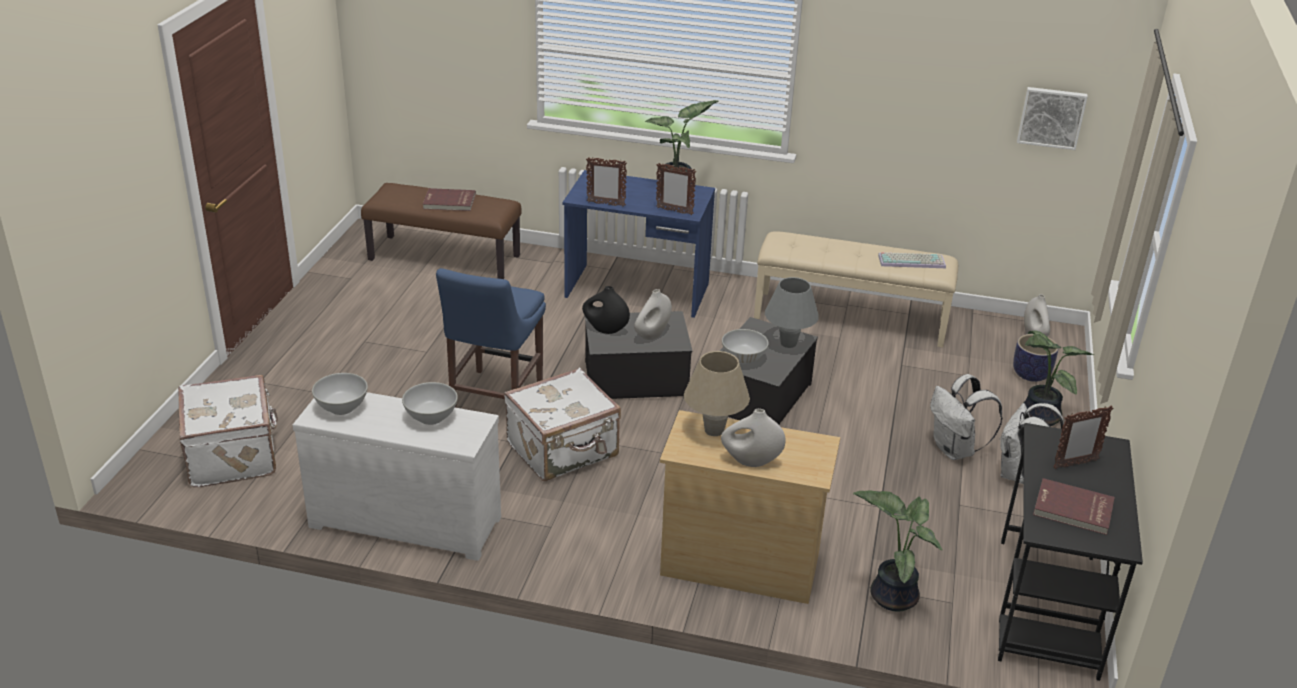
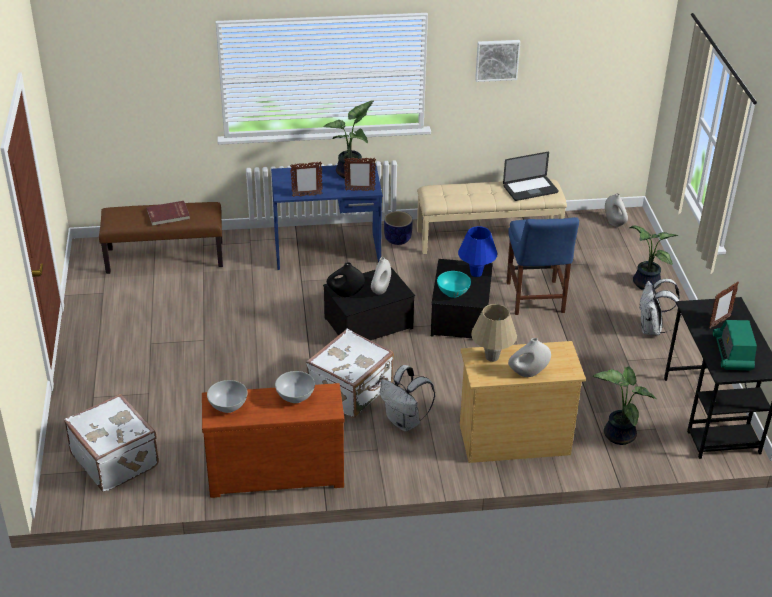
camera: 20 degrees left, 5 degrees up
(407, 519) = (275, 471): white dresser -> brown dresser
(494, 398) = (278, 364): blue chair -> blue chair (535, 300)
(743, 358) = (453, 292): white bowl -> turquoise bowl
(788, 343) = (476, 273): grey table lamp -> blue table lamp
(912, 261) = (530, 189): keyboard -> laptop
(955, 450) = (606, 322): white backpack -> white backpack (405, 422)
(1031, 374) = (626, 252): planter -> planter (398, 239)
(1051, 117) = (610, 70): picture -> picture (497, 59)
(1073, 509) = (732, 354): red book -> radio

